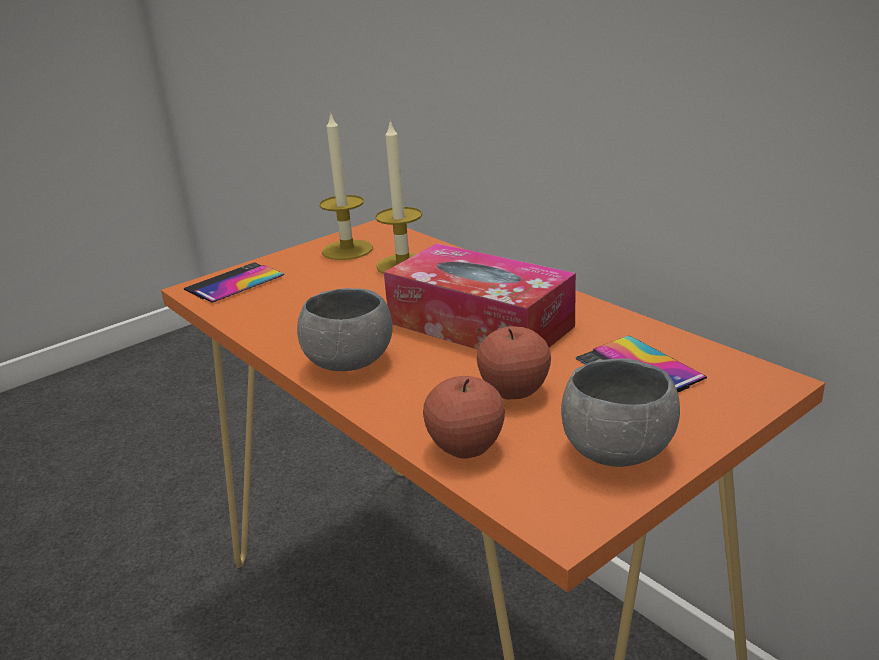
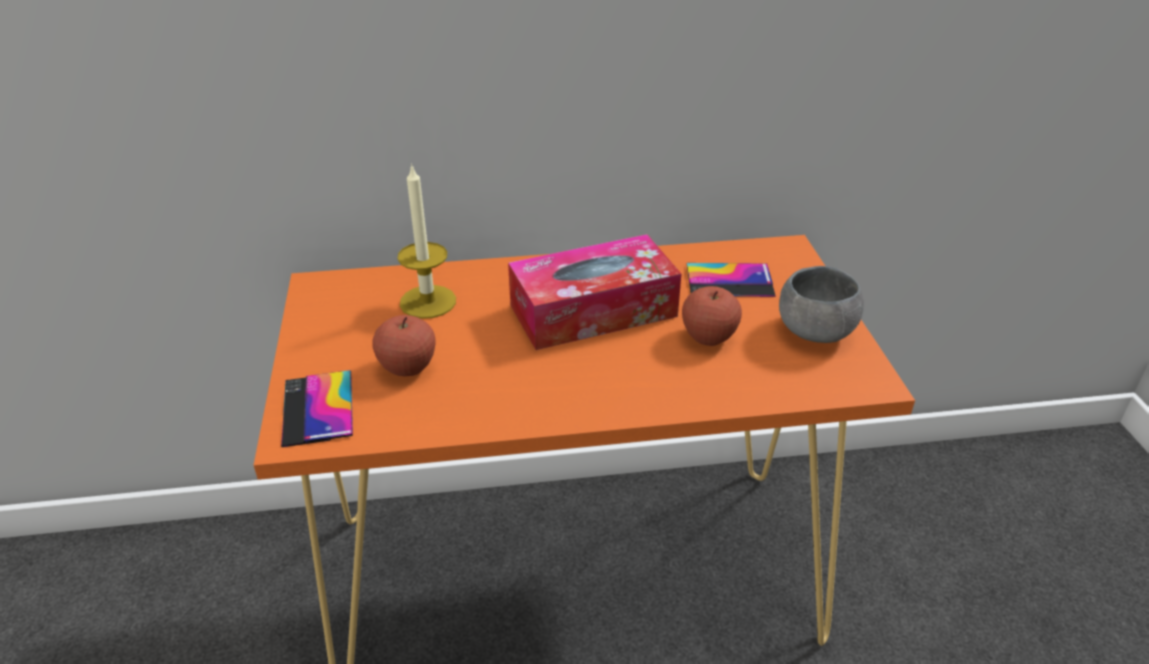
camera: 60 degrees left, 10 degrees up
(347, 250) = (344, 317): candle -> none
(350, 362) = (582, 392): grey bowl -> none
(466, 447) = (761, 385): apple -> apple (407, 367)

